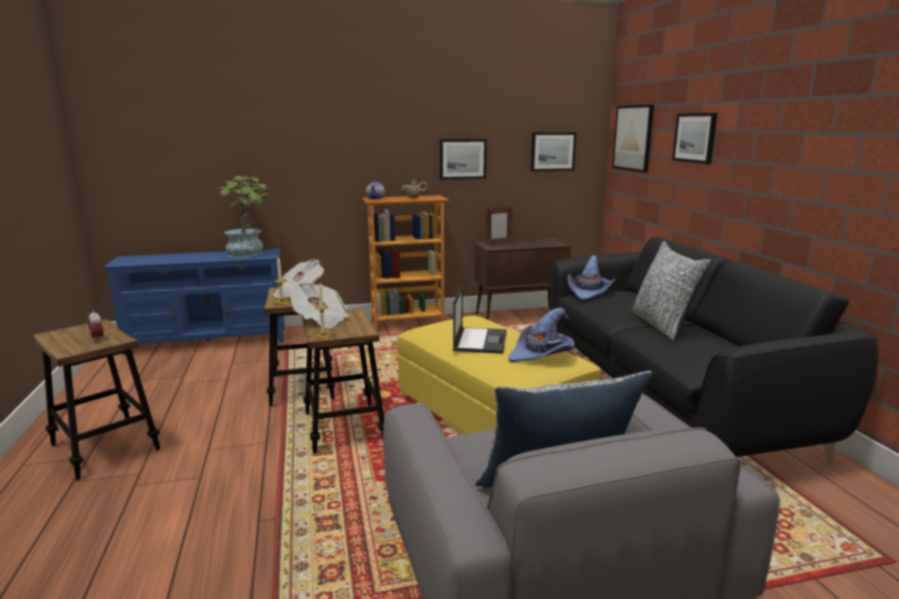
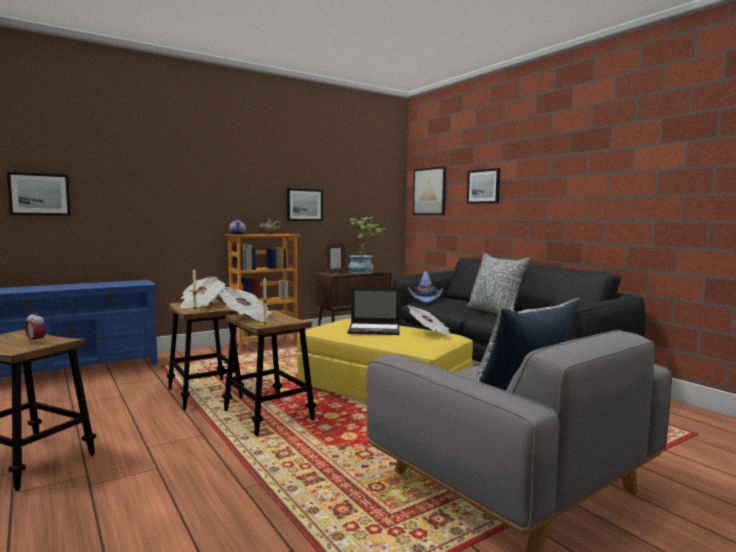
camera: 20 degrees left, 10 degrees down
(250, 254) = (124, 283): potted plant -> potted plant (364, 272)
(480, 340) = (375, 329): laptop -> laptop turned 105 degrees clockwise
(542, 354) = (430, 333): purple hat -> newspaper
(552, 151) = (369, 202): picture -> picture (39, 194)

